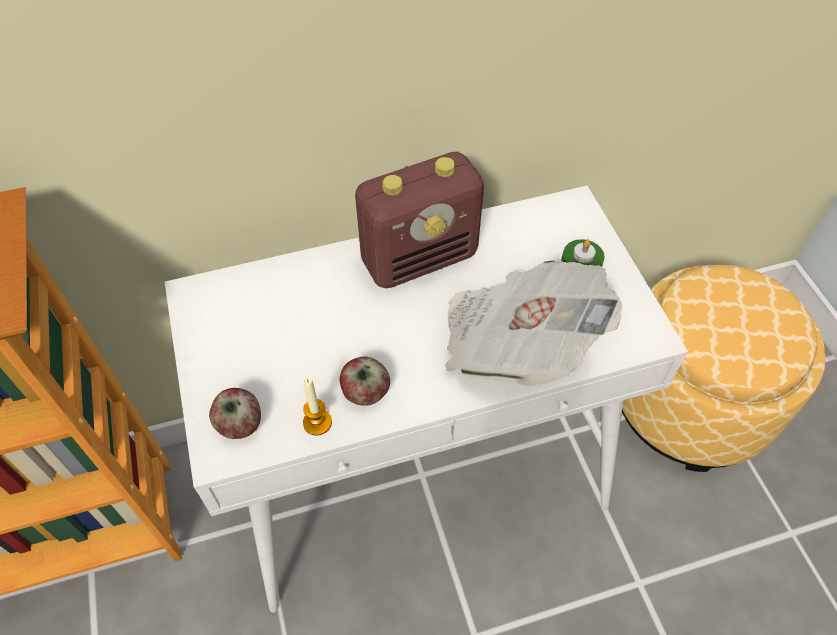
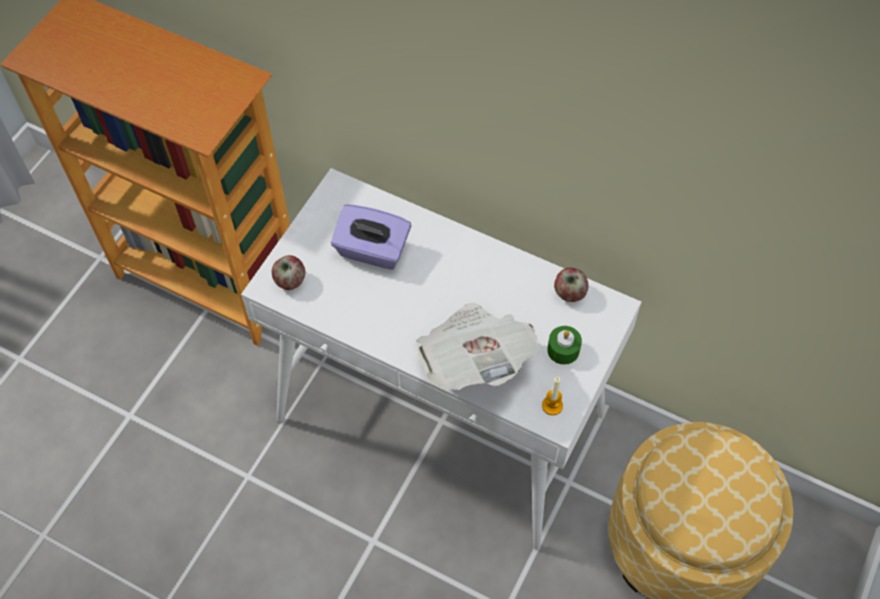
camera: 45 degrees right, 5 degrees up
(299, 325) = (372, 251): none -> purple tissue box
(317, 422) = (327, 312): candle -> candle (552, 405)
(365, 393) = (366, 317): apple -> apple (569, 293)
(420, 258) = (480, 265): radio -> none

